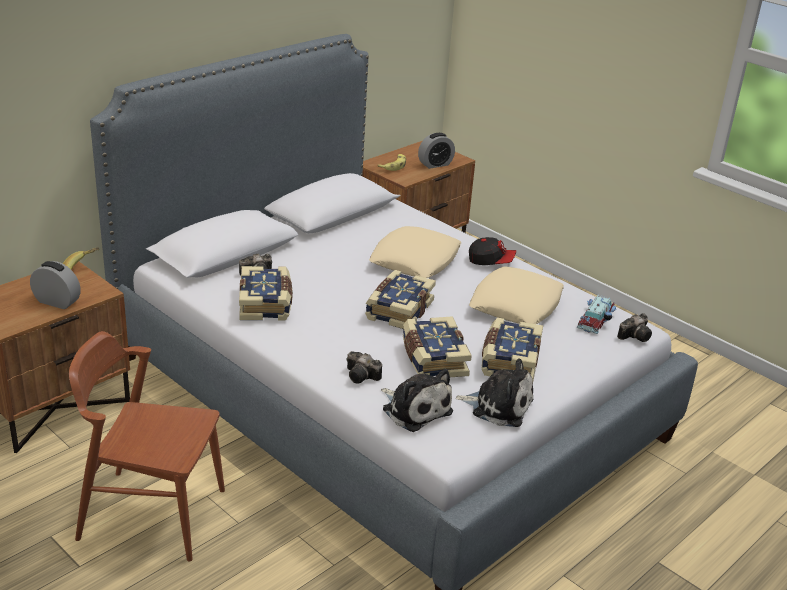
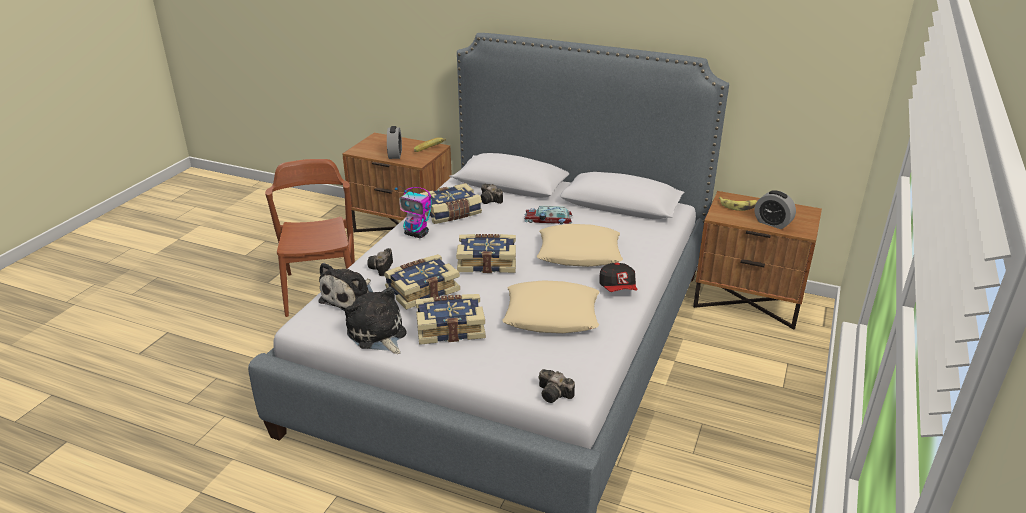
camera: 70 degrees right, 0 degrees up
(298, 337) = (417, 234): none -> toy robot
(498, 406) = (378, 334): plush toy -> plush toy turned 150 degrees clockwise
(597, 319) = (566, 365): toy car -> toy car (548, 220)

